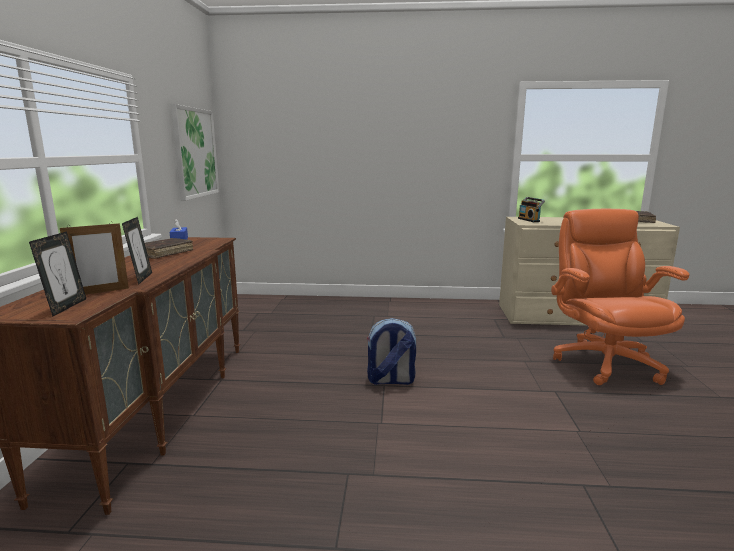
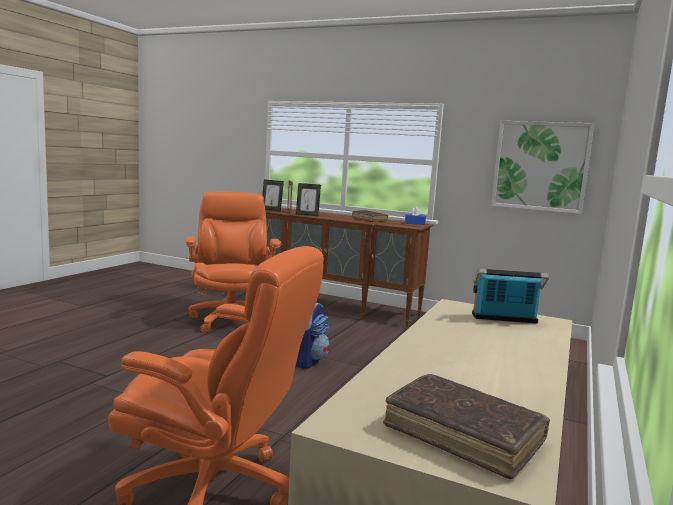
camera: 110 degrees right, 5 degrees down
(290, 475) = (231, 320): none -> orange office chair

